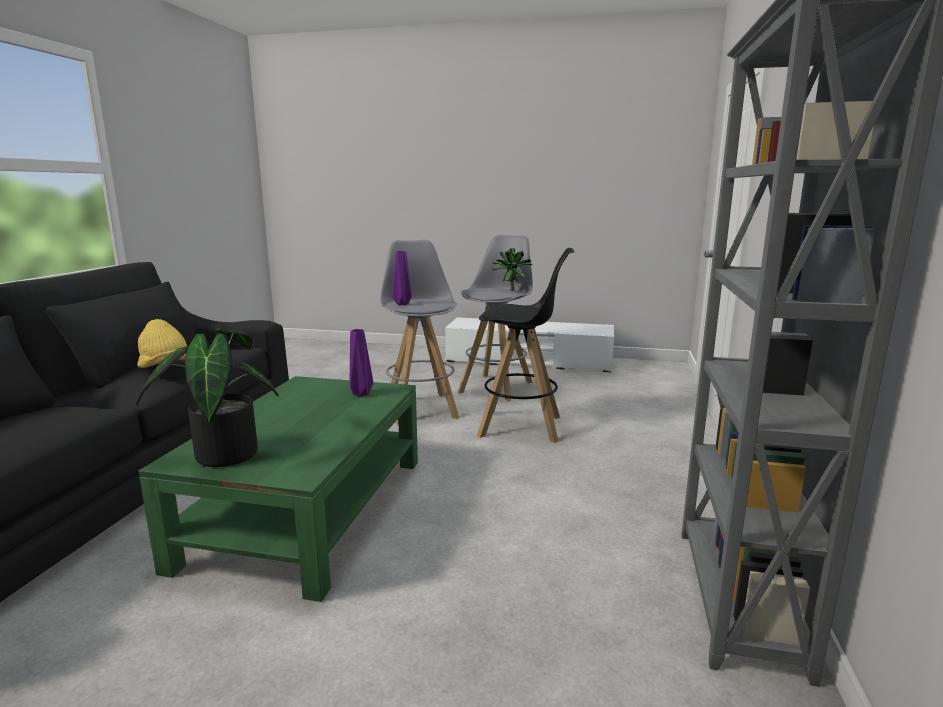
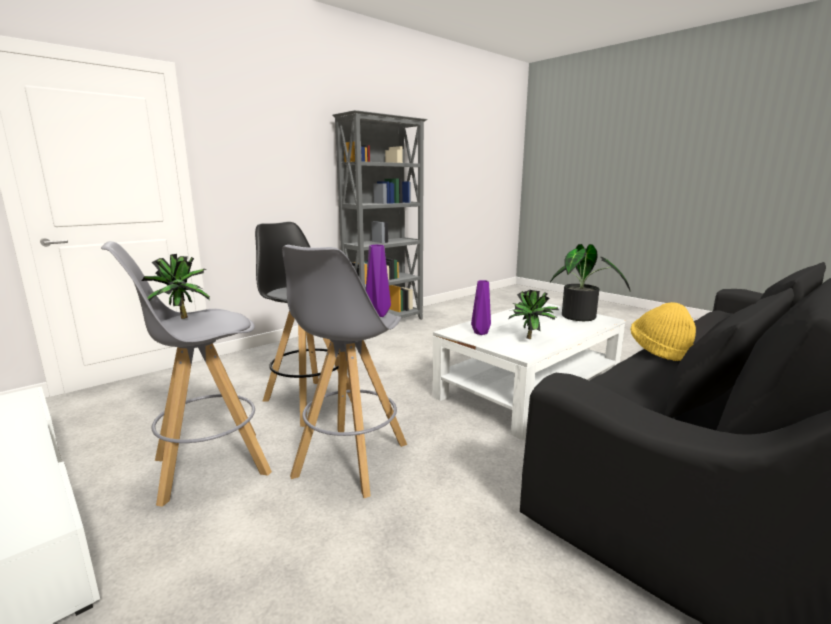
camera: 145 degrees left, 0 degrees up
(296, 399) = (532, 339): none -> potted plant
(309, 508) = (528, 388): green coffee table -> white coffee table

